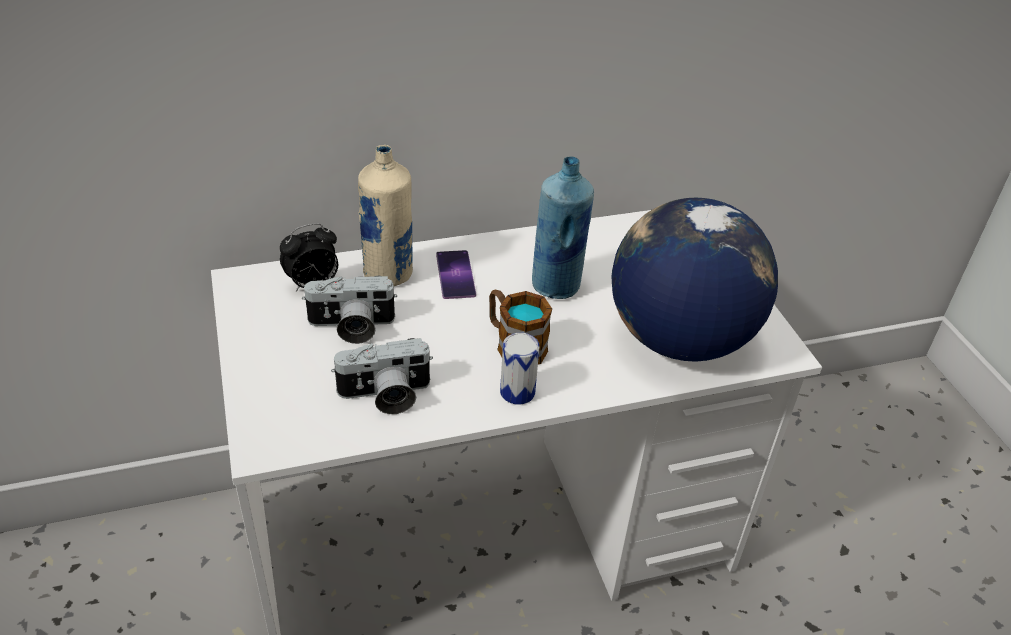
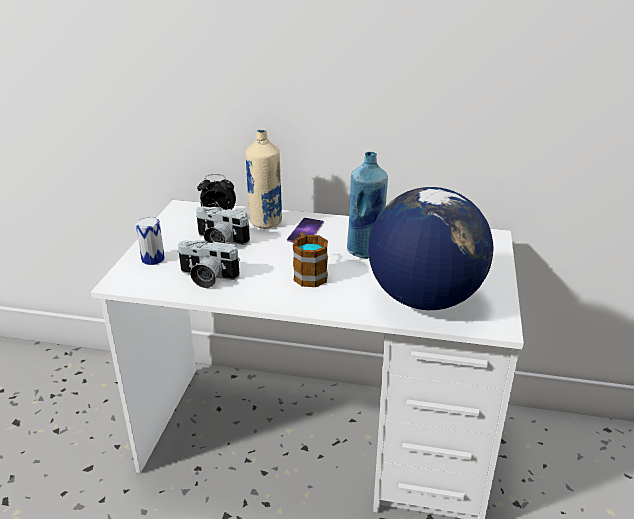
camera: 30 degrees right, 10 degrees down
(517, 392) = (286, 297): can -> can (153, 259)

